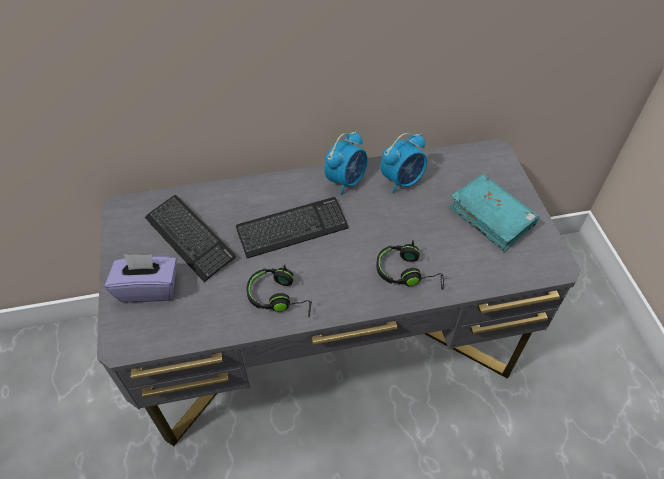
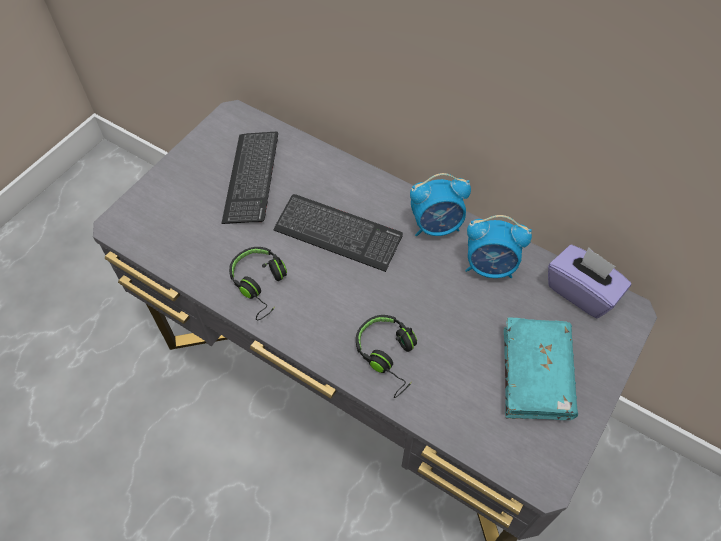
camera: 45 degrees right, 5 degrees up
(149, 288) = (180, 196): purple tissue box -> purple tissue box (581, 291)

